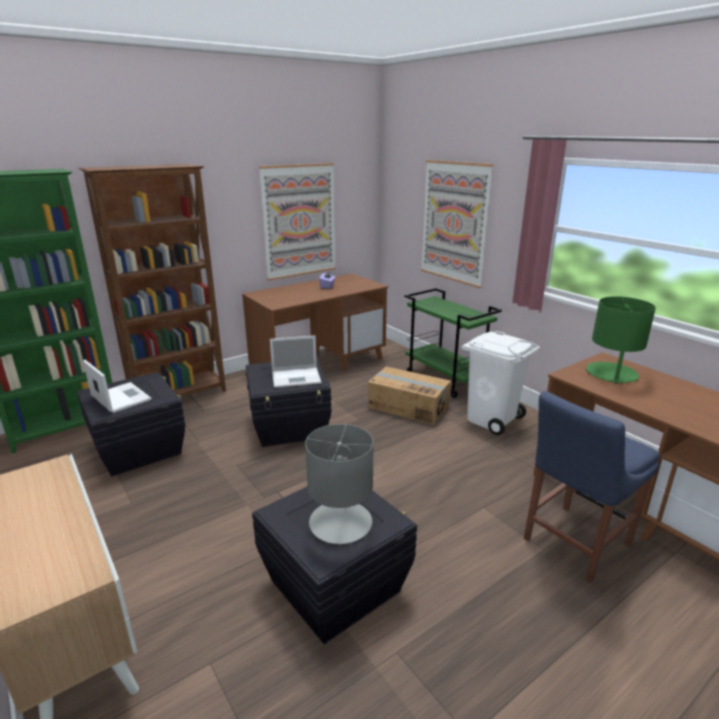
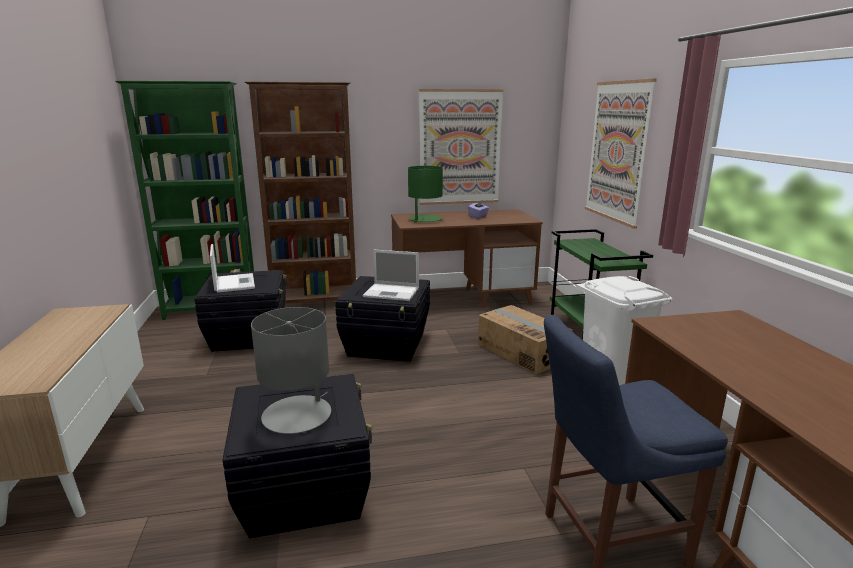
camera: 25 degrees right, 5 degrees down
(611, 374) = (723, 332): green table lamp -> green table lamp (425, 219)

